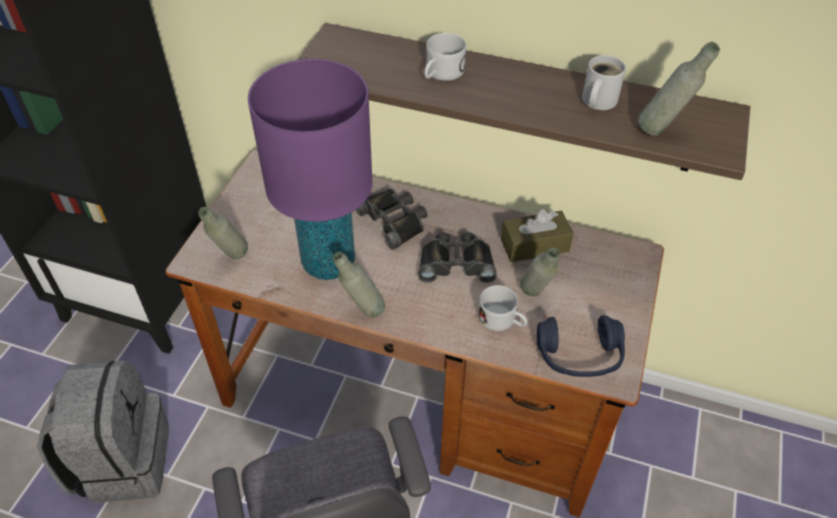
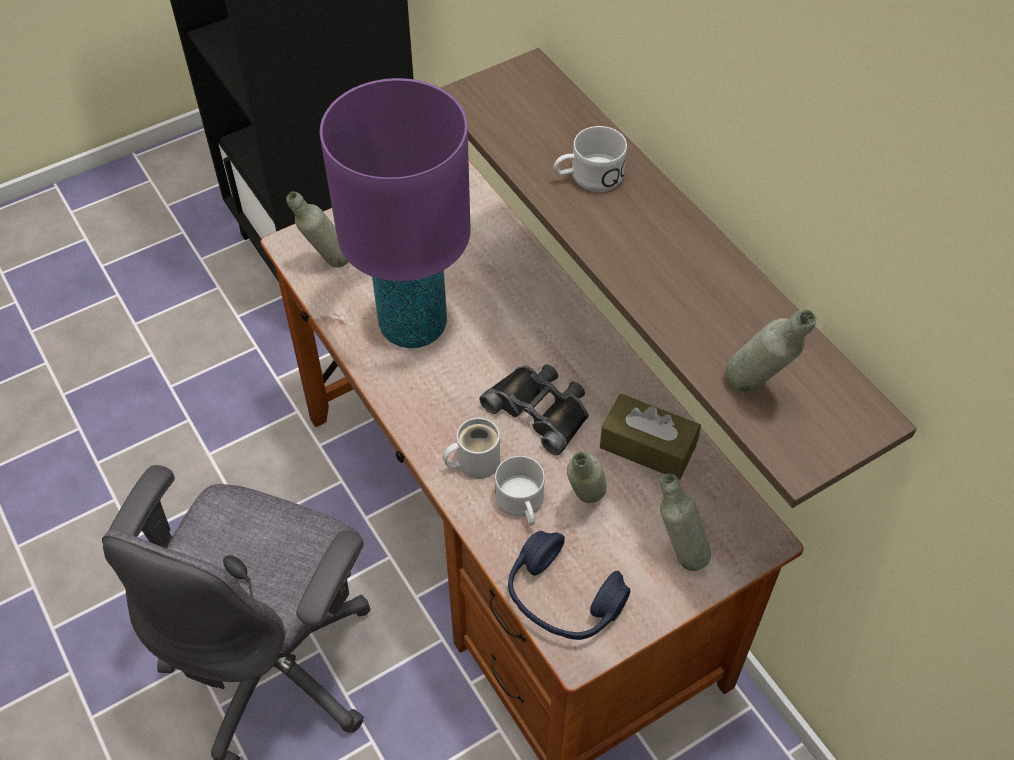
camera: 40 degrees right, 5 degrees up
(122, 460) = (184, 412): grey backpack -> none
(362, 312) = (393, 400): grey bottle -> grey bottle (678, 554)
(394, 220) = (524, 321): black binoculars -> none
(597, 101) = (726, 309): white mug -> white mug (474, 461)

